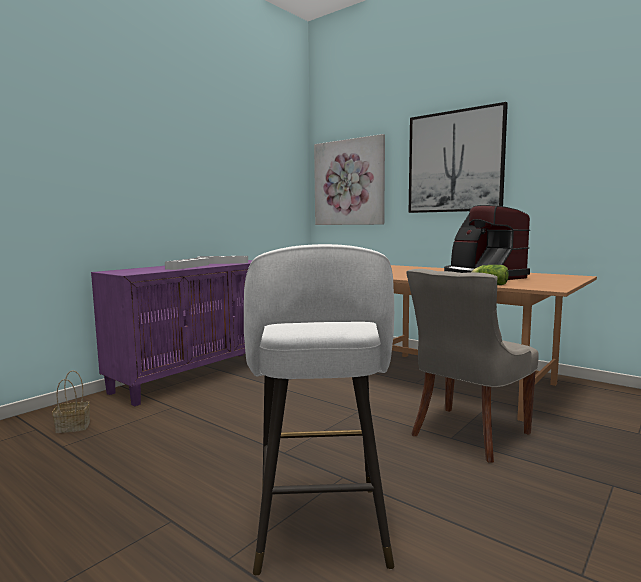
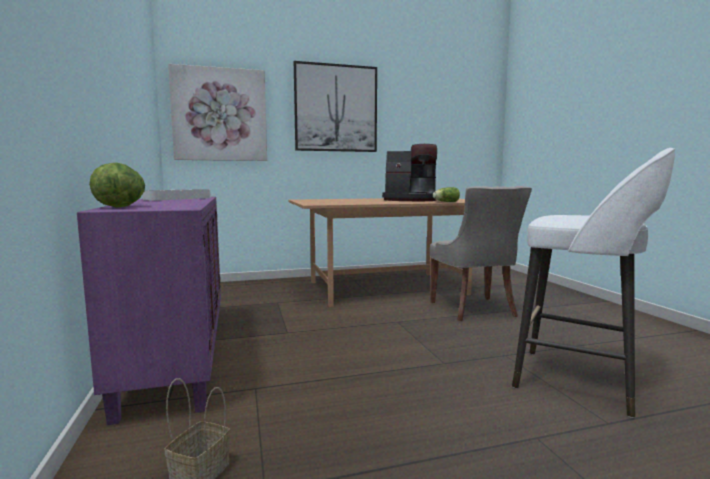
camera: 55 degrees left, 0 degrees up
(131, 269) = (122, 206): none -> lettuce
(188, 267) = (179, 202): grey tray -> none

